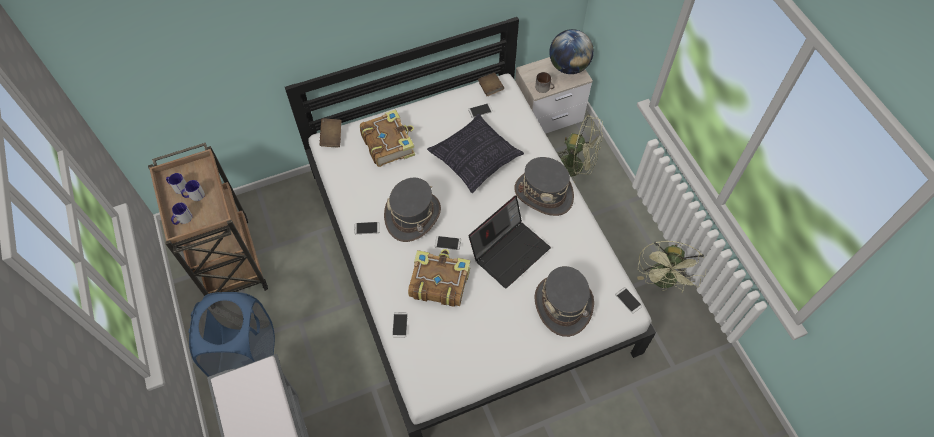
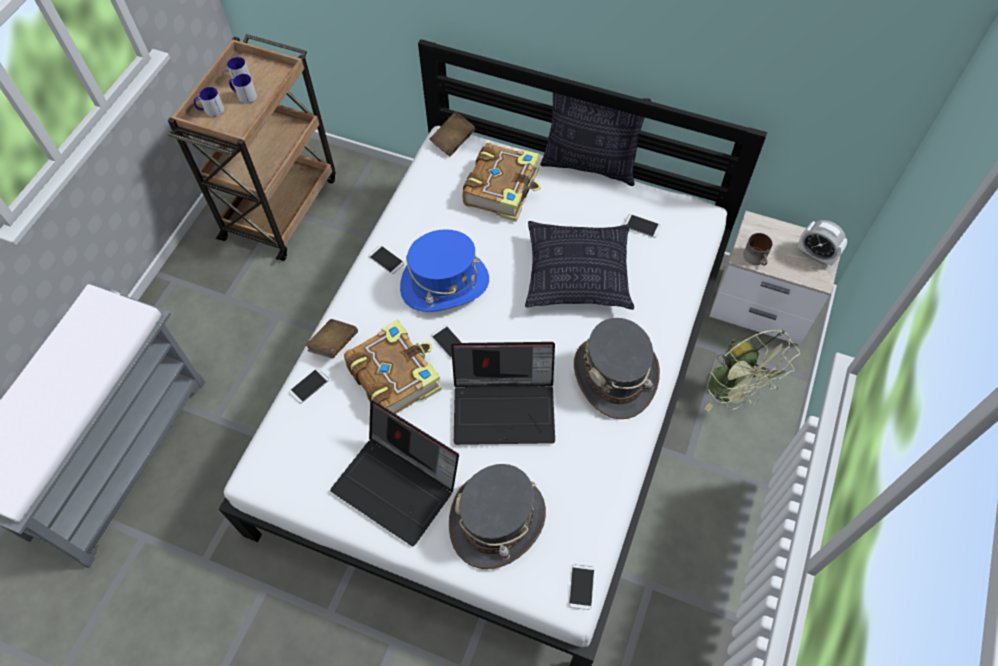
camera: 45 degrees right, 0 degrees up
(247, 356) = (202, 310): blue laundry basket -> none
(413, 216) = (444, 284): grey hat -> blue hat
(421, 98) = (590, 165): none -> pillow
(490, 89) = (681, 211): brown book -> brown book (334, 344)
(500, 331) = (399, 485): none -> laptop
(568, 66) = (815, 255): globe -> alarm clock
(663, 282) = (702, 617): green fan -> none

